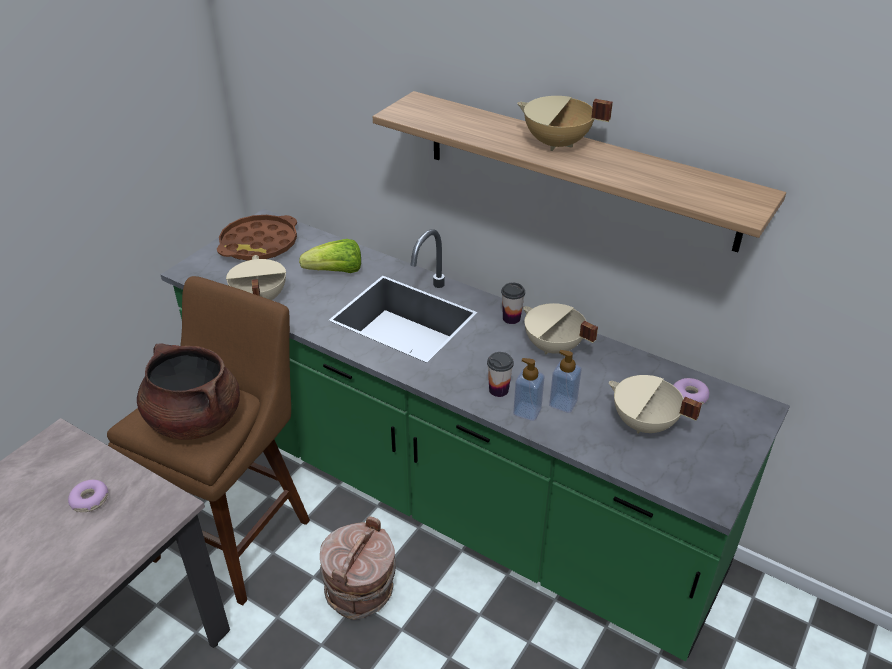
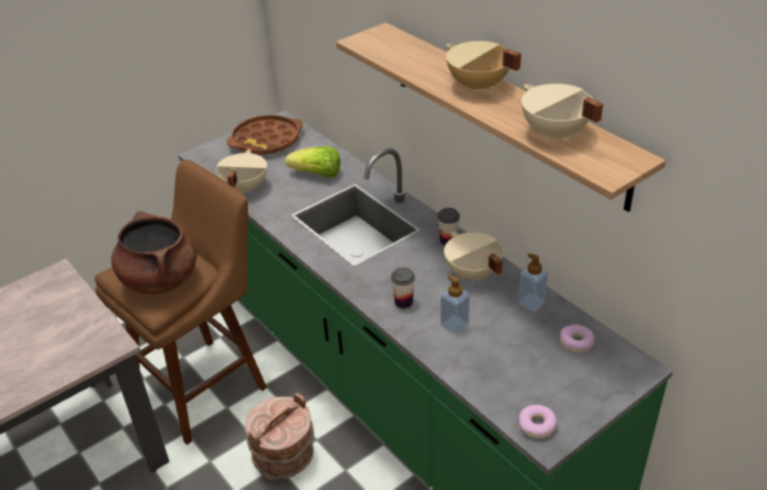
camera: 20 degrees right, 0 degrees up
(90, 500) = (59, 327): donut -> donut (537, 425)
(527, 411) = (418, 325): soap dispenser -> soap dispenser (531, 303)
(644, 424) = (518, 359): beige cooking pot -> beige cooking pot (554, 133)

